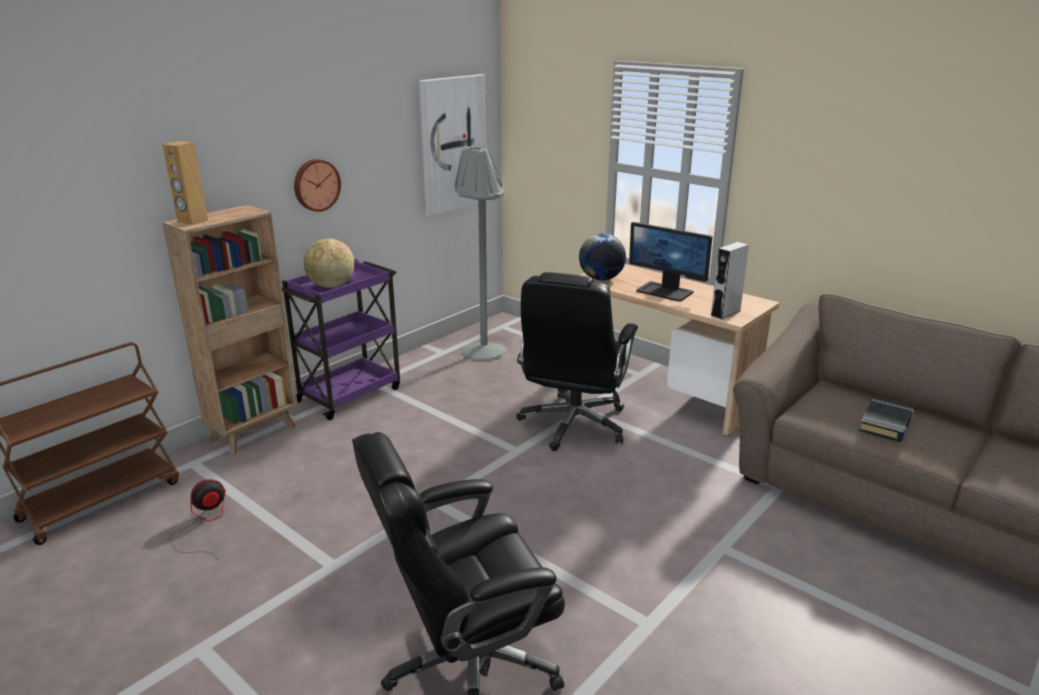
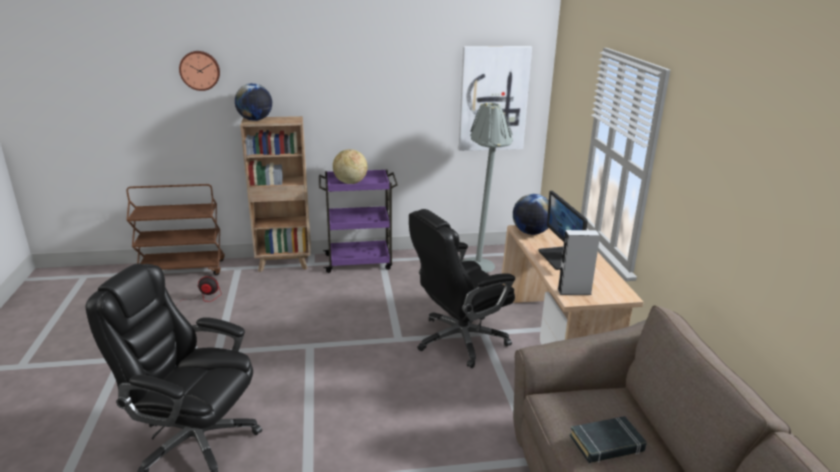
camera: 40 degrees right, 0 degrees up
(192, 221) = (255, 120): brown speaker -> globe
(316, 185) = (361, 111): wall clock -> wall clock (200, 70)

